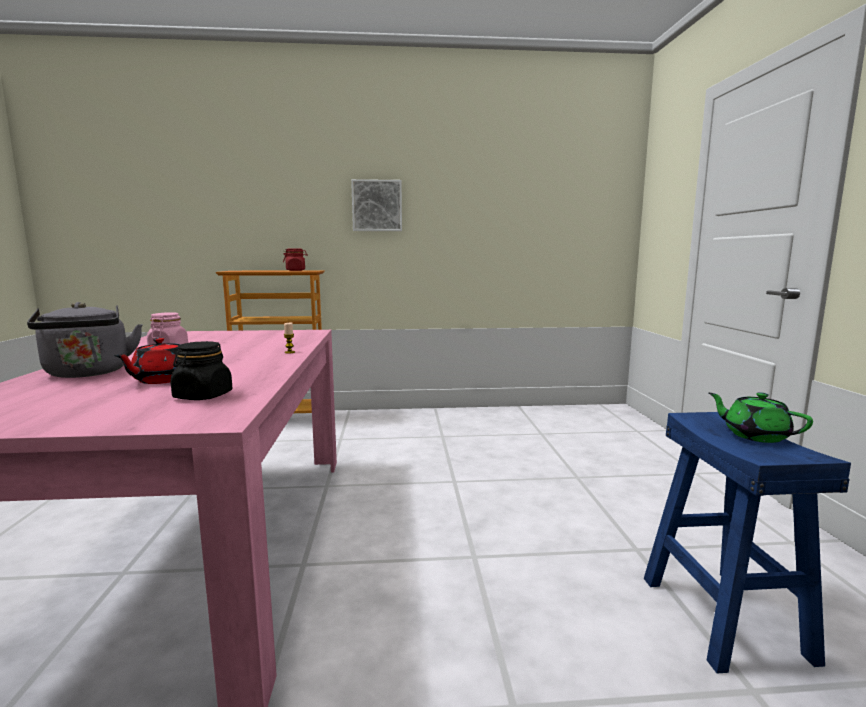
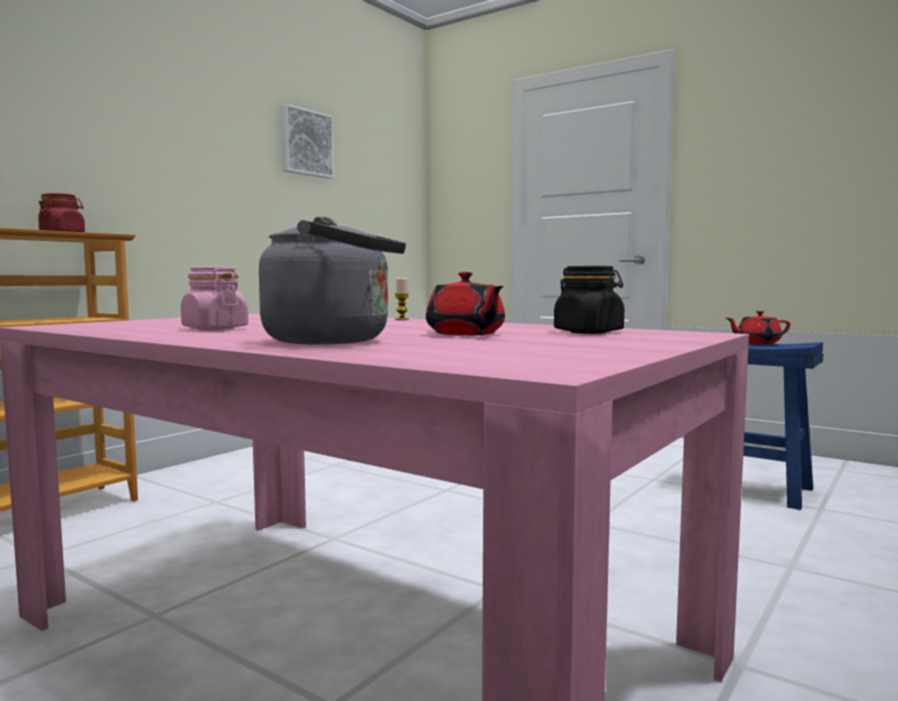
camera: 50 degrees left, 5 degrees down
(377, 206) = (167, 142): picture -> picture (305, 143)
(754, 435) = (757, 343): green teapot -> red teapot

